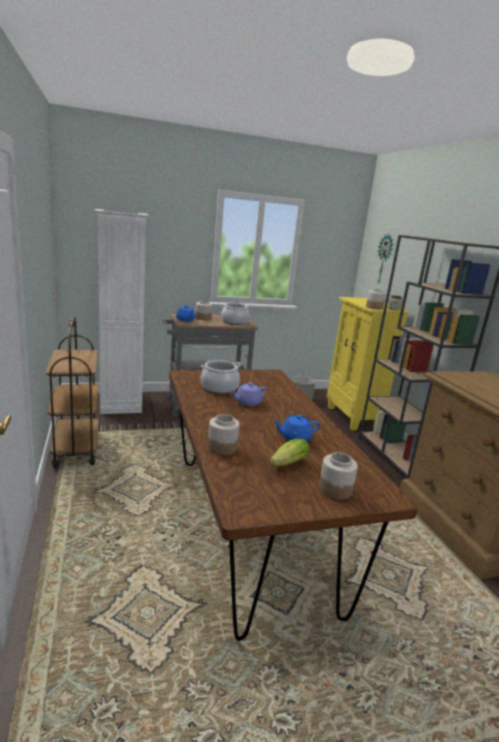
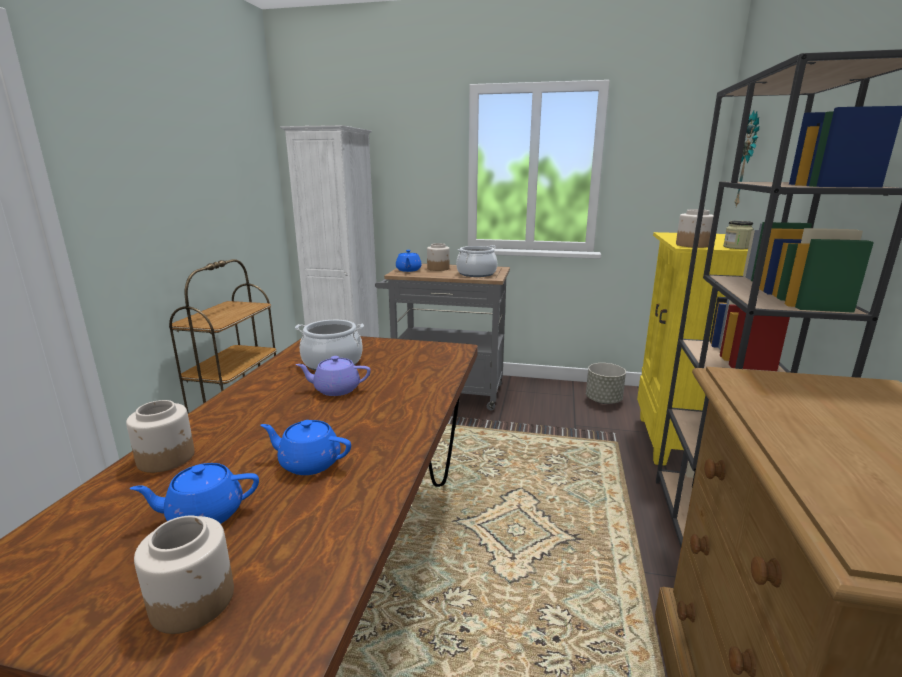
camera: 30 degrees right, 0 degrees up
(286, 465) = (204, 515): lettuce -> blue teapot

